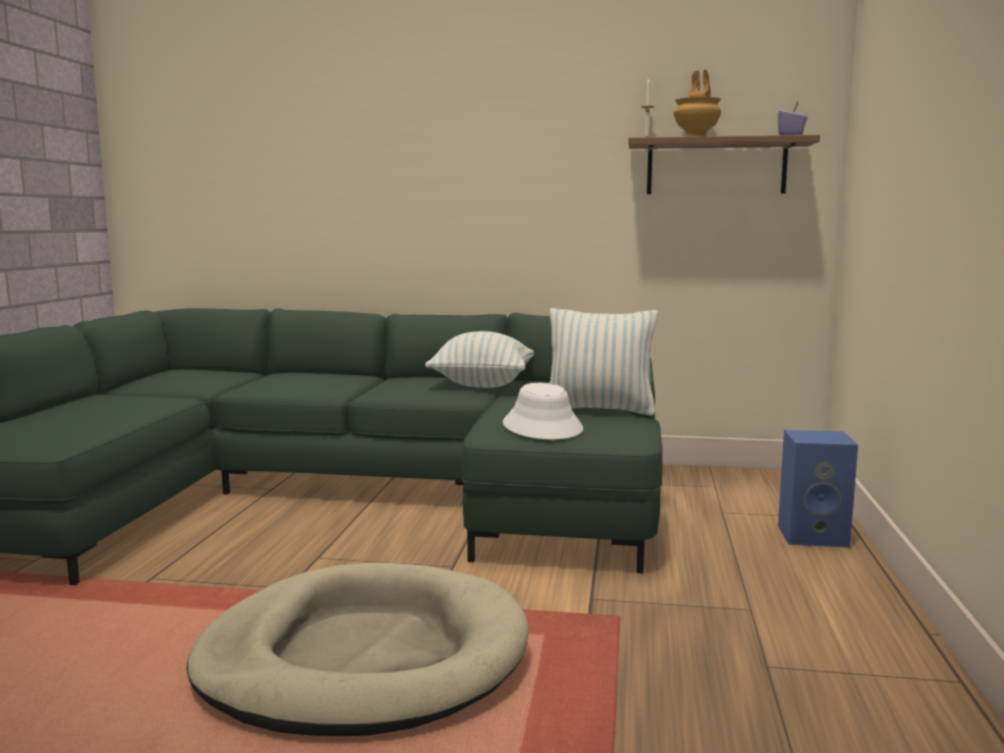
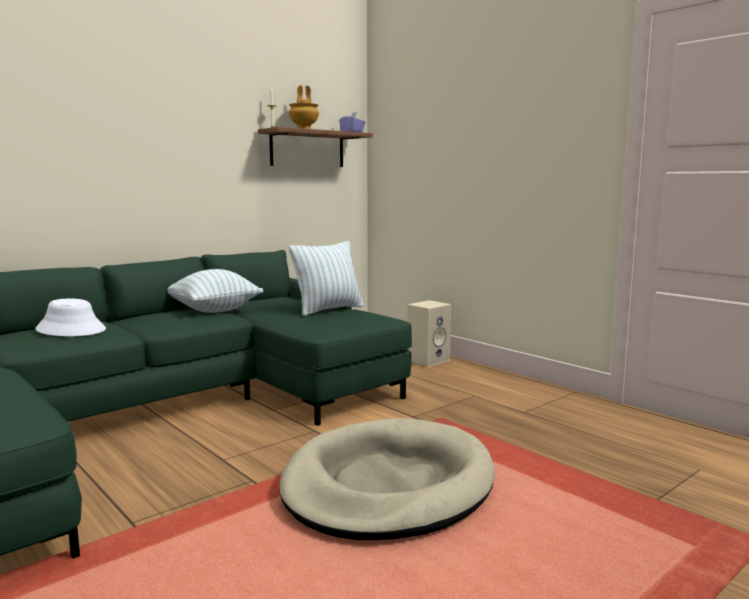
camera: 50 degrees left, 0 degrees up
(543, 427) = (334, 323): white hat -> white hat (71, 330)
(814, 535) = (428, 360): blue speaker -> beige speaker

